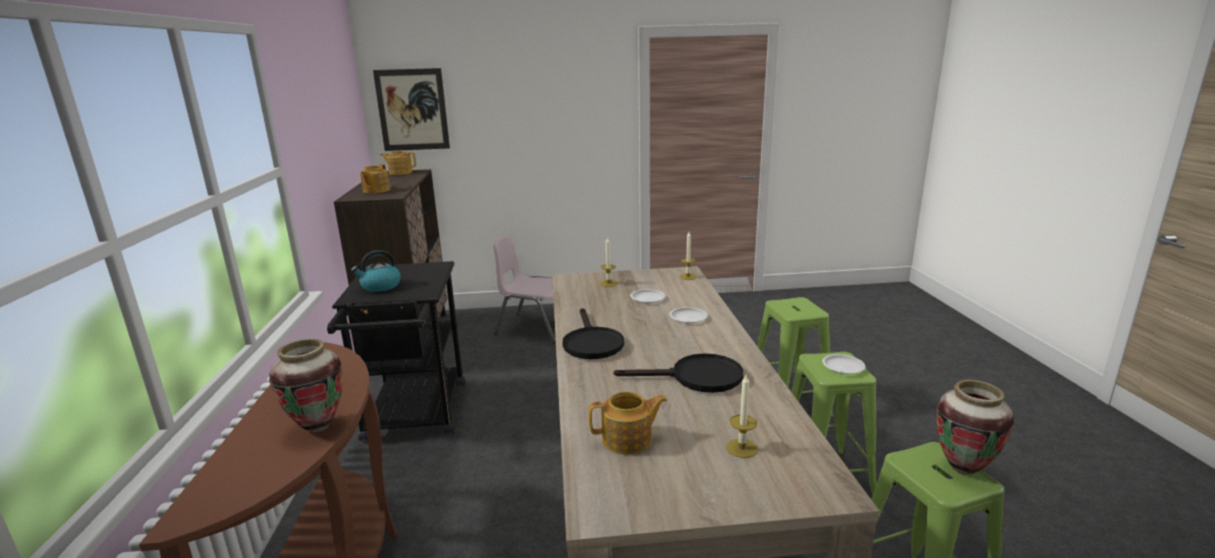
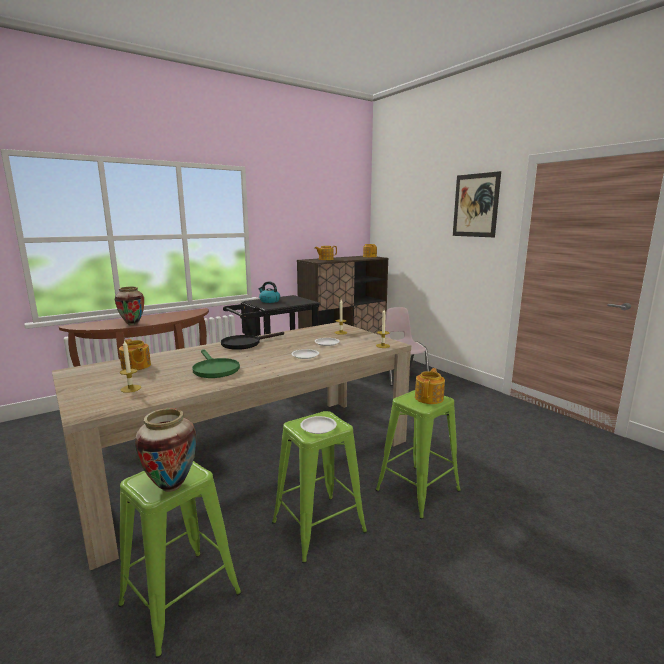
camera: 60 degrees right, 5 degrees down
(412, 110) = (388, 220): picture -> picture (475, 205)
(696, 378) = (214, 369): black frying pan -> green frying pan
(796, 304) = (429, 398): none -> teapot

